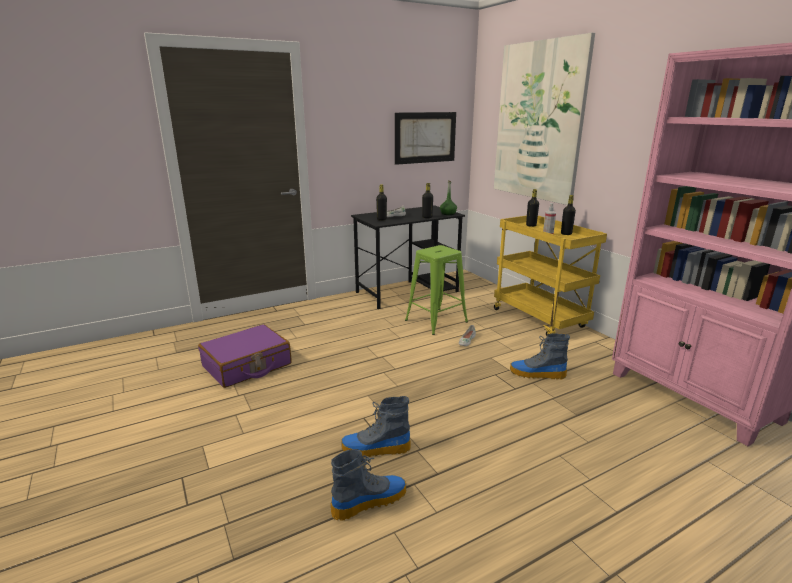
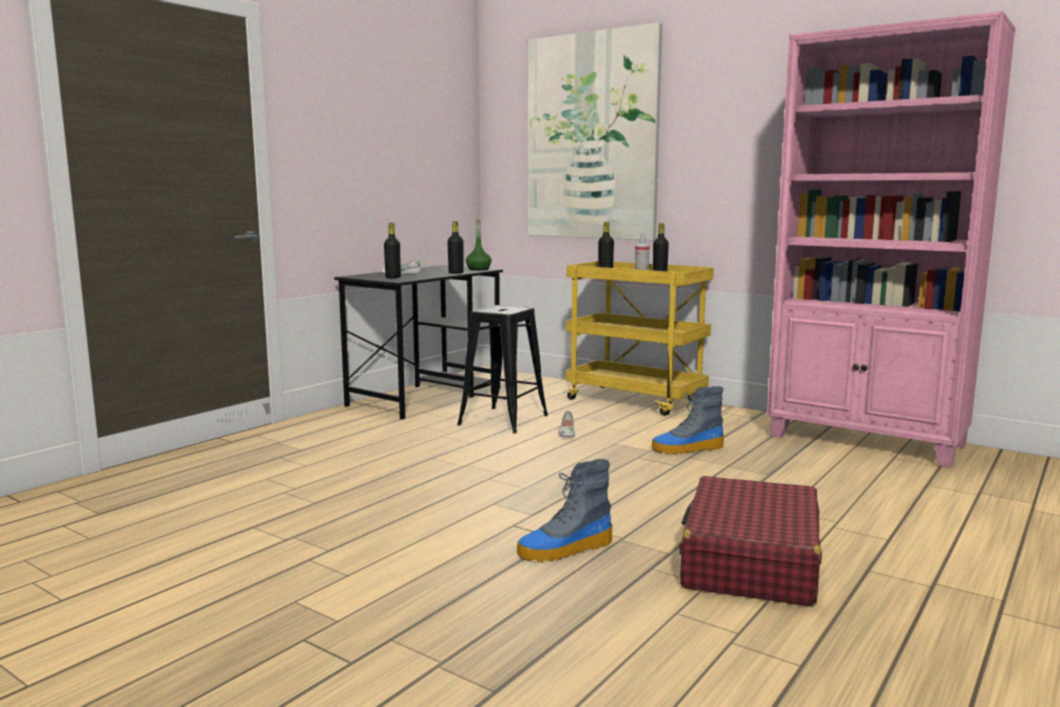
camera: 25 degrees left, 10 degrees down
(247, 366) = (258, 507): purple suitcase -> none
(369, 501) = (615, 595): boot -> none
(425, 137) = (425, 163): picture -> none
(436, 321) = (504, 420): green stool -> black stool
(485, 500) = (750, 562): none -> red suitcase

